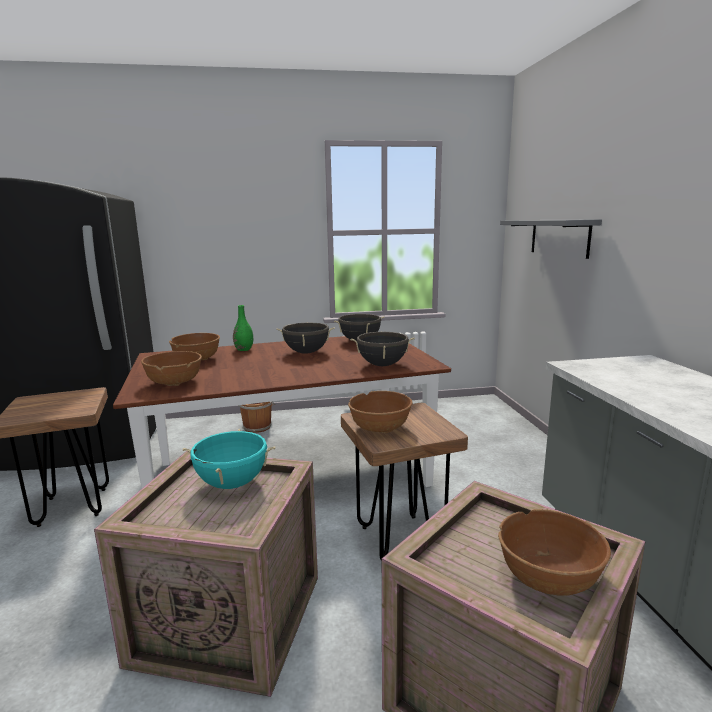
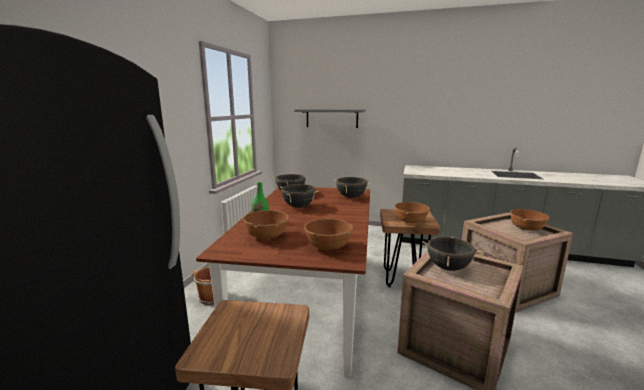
camera: 65 degrees left, 0 degrees up
(232, 484) = (448, 268): turquoise cooking pot -> black cooking pot

